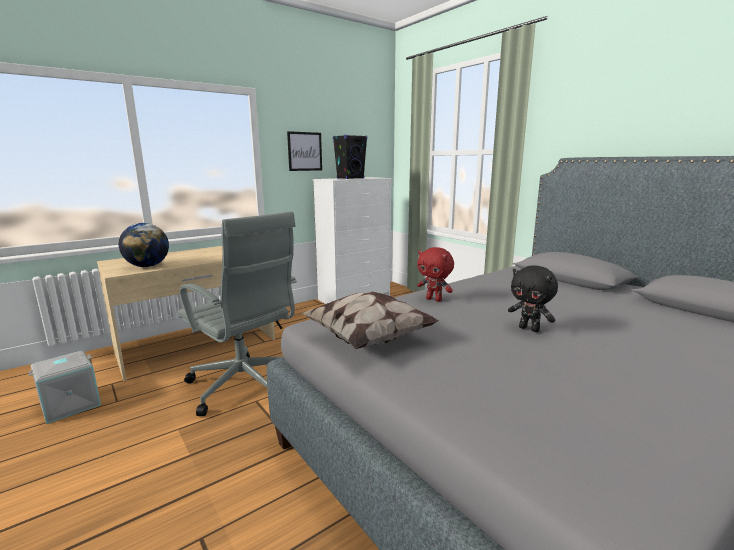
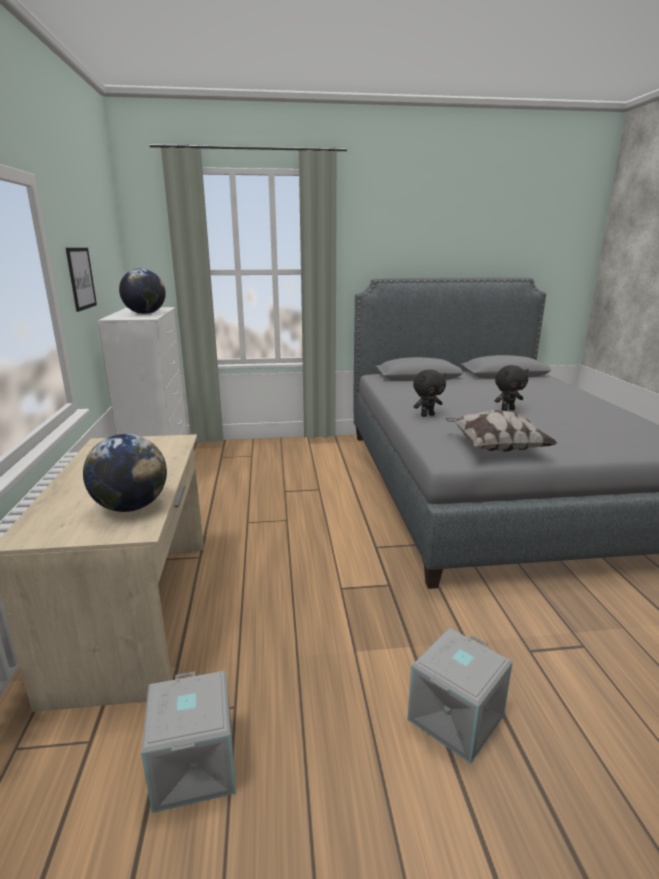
camera: 60 degrees left, 5 degrees up
(100, 502) = (457, 718): none -> grey storage box
(245, 386) = (302, 590): grey office chair -> none
(350, 178) = (145, 313): black speaker -> globe
(434, 299) = (427, 415): red plush toy -> black plush toy

